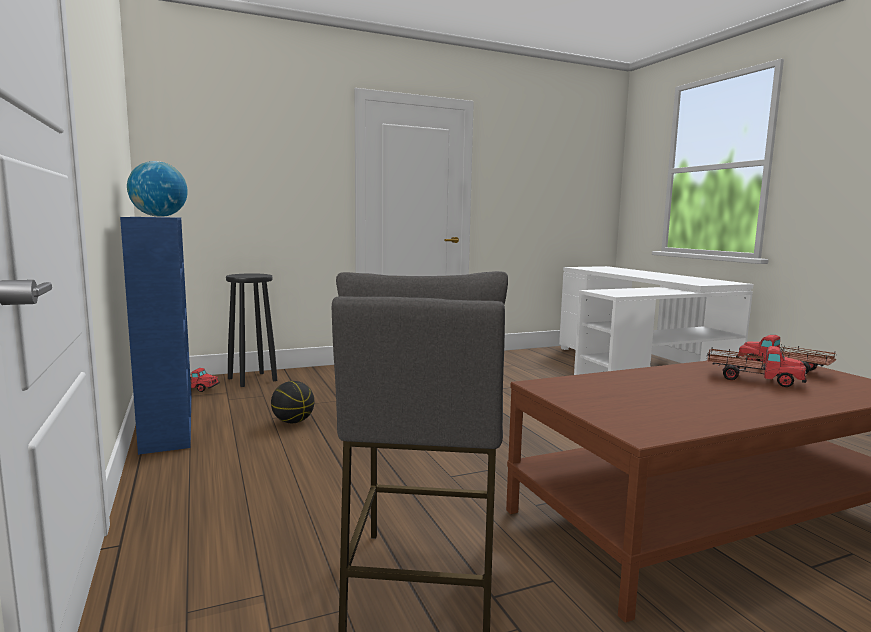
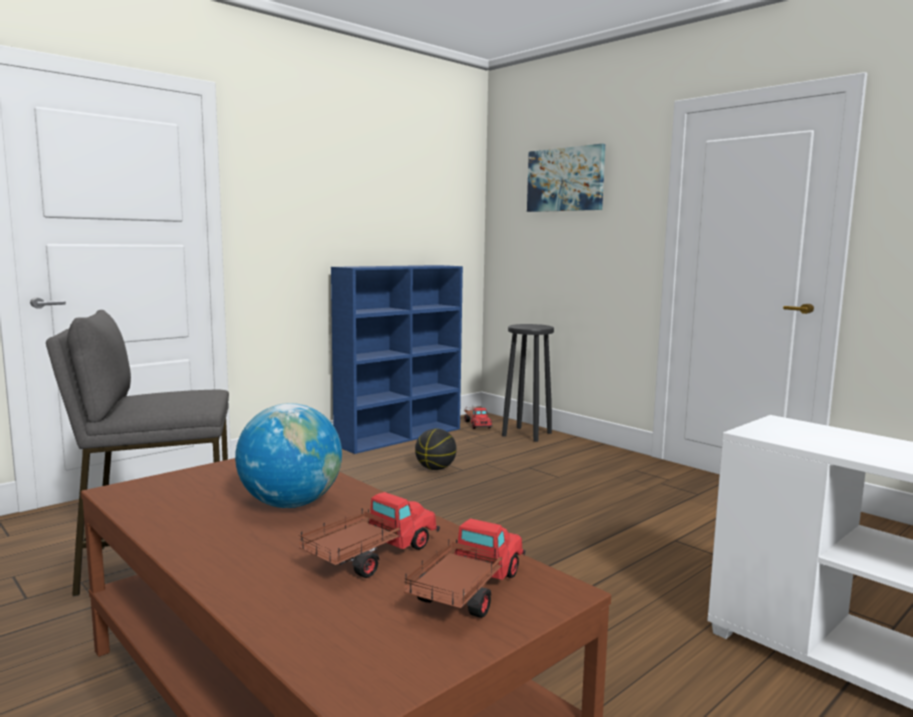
camera: 70 degrees right, 0 degrees up
(159, 216) = (415, 266): globe -> globe (291, 504)
(250, 135) = (565, 179): none -> picture
(751, 378) = (370, 556): toy truck -> toy truck turned 150 degrees counterclockwise

